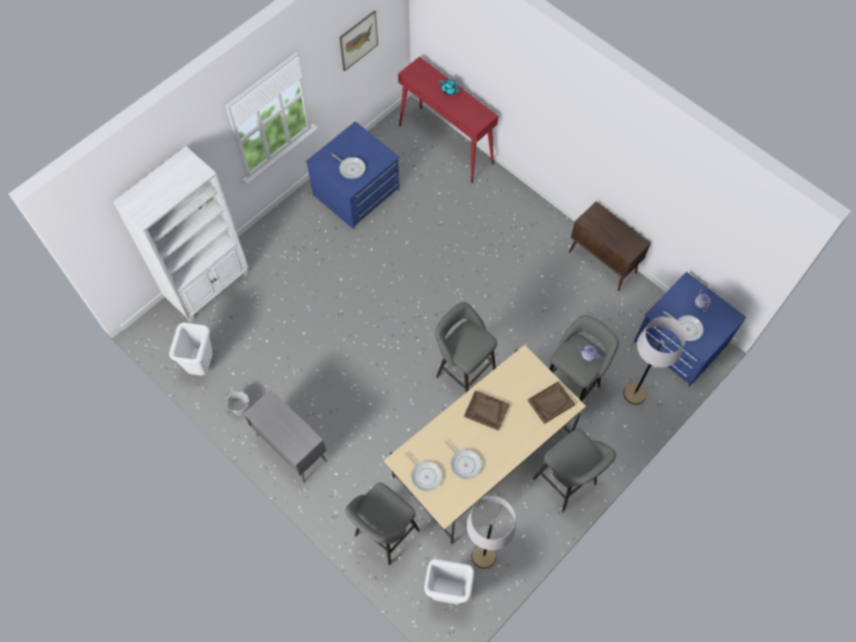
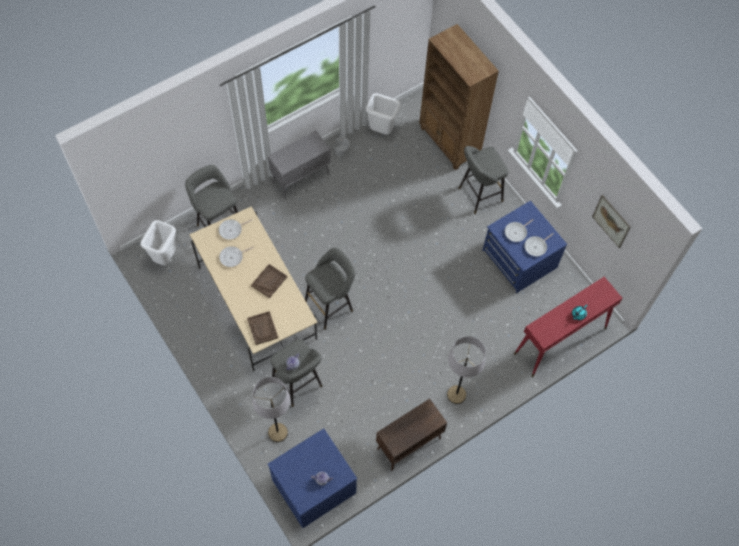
camera: 100 degrees right, 0 degrees up
(208, 286) = (449, 142): white bookcase -> brown bookcase
(483, 556) = (183, 287): grey floor lamp -> grey floor lamp (456, 395)
(567, 483) = (218, 358): grey stool -> grey stool (478, 195)
(686, 328) = (302, 459): frying pan -> frying pan (536, 246)

